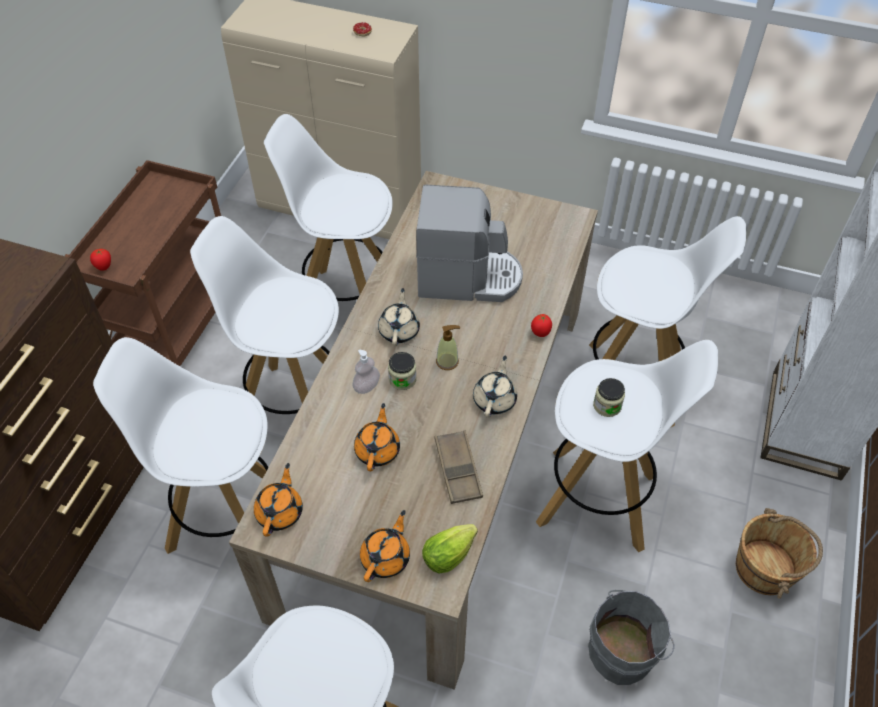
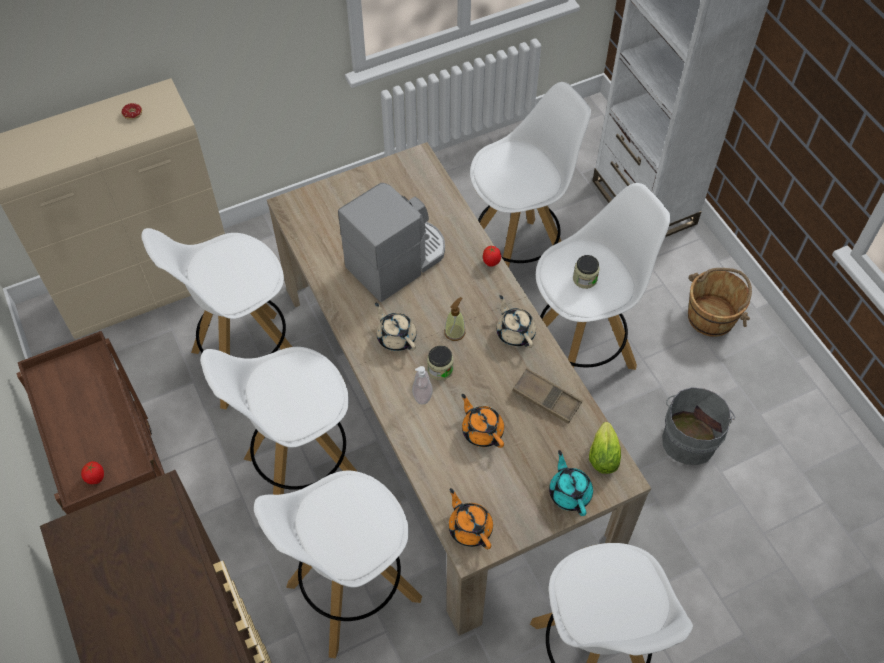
camera: 45 degrees left, 5 degrees up
(386, 557) = (569, 492): orange teapot -> turquoise teapot

